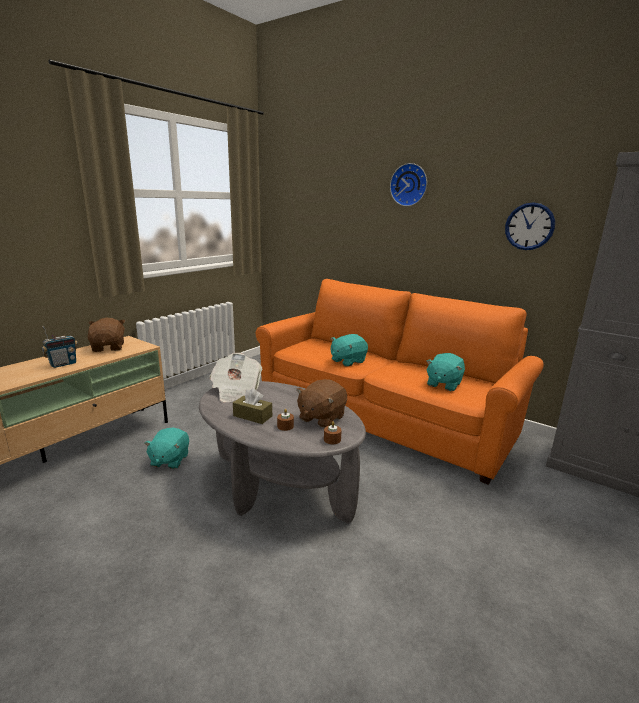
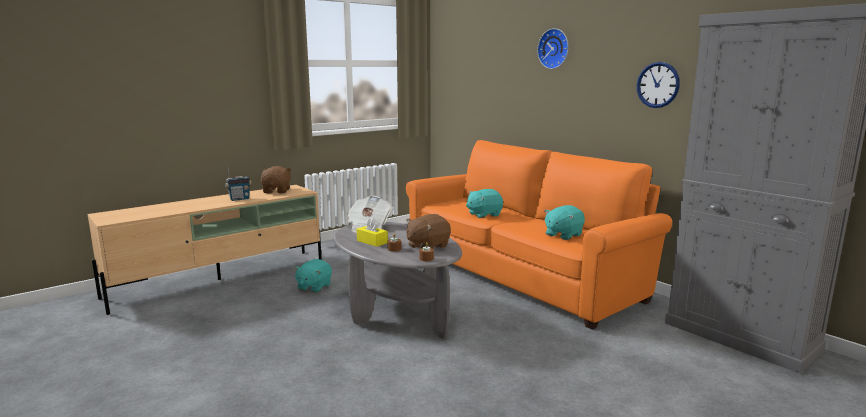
camera: 15 degrees right, 5 degrees down
(252, 416) = (372, 242): brown tissue box -> yellow tissue box

